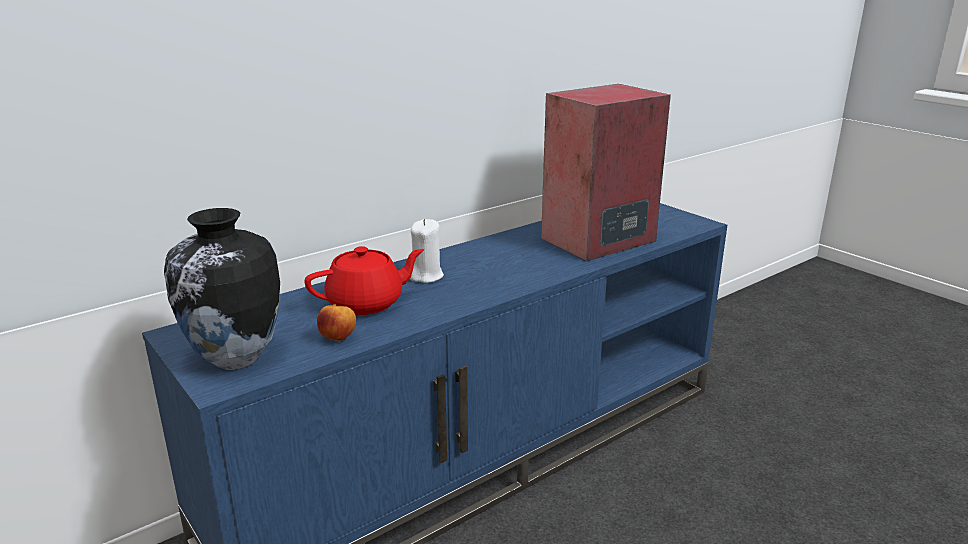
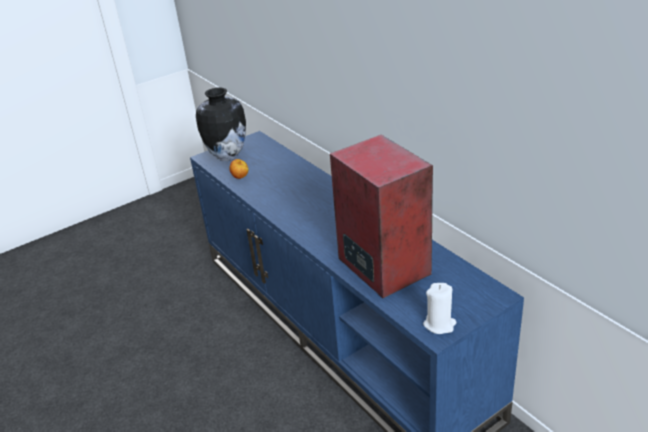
camera: 95 degrees right, 10 degrees up
(367, 303) = (280, 180): red teapot -> none
(426, 276) = (315, 194): white candle -> white candle (439, 324)

